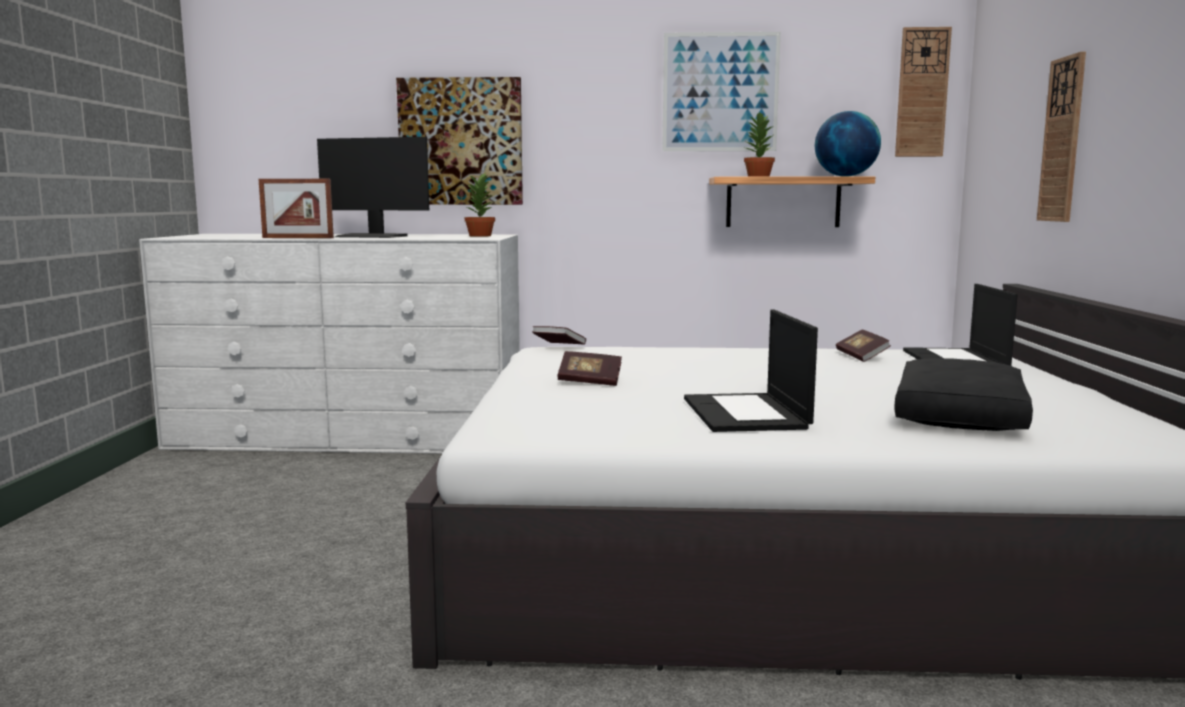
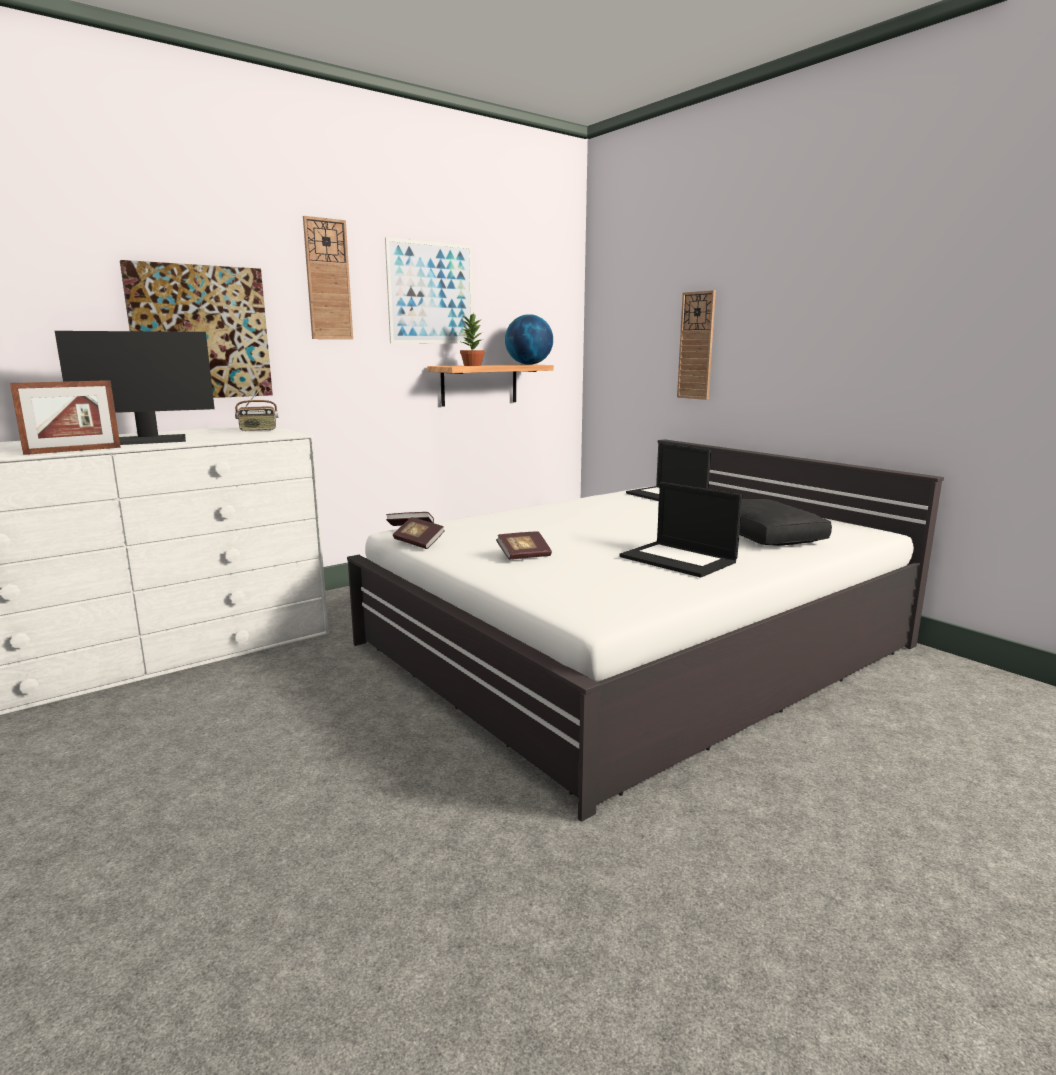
camera: 40 degrees left, 5 degrees up
(481, 236) = (258, 430): potted plant -> radio
(861, 357) = (617, 502): book -> book (419, 543)
(922, 93) = (559, 300): wall clock -> wall clock (328, 280)

